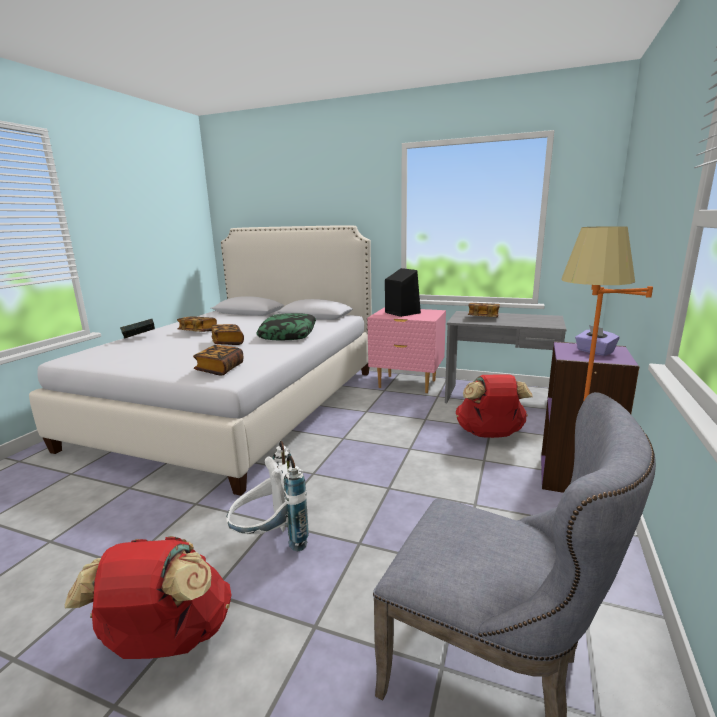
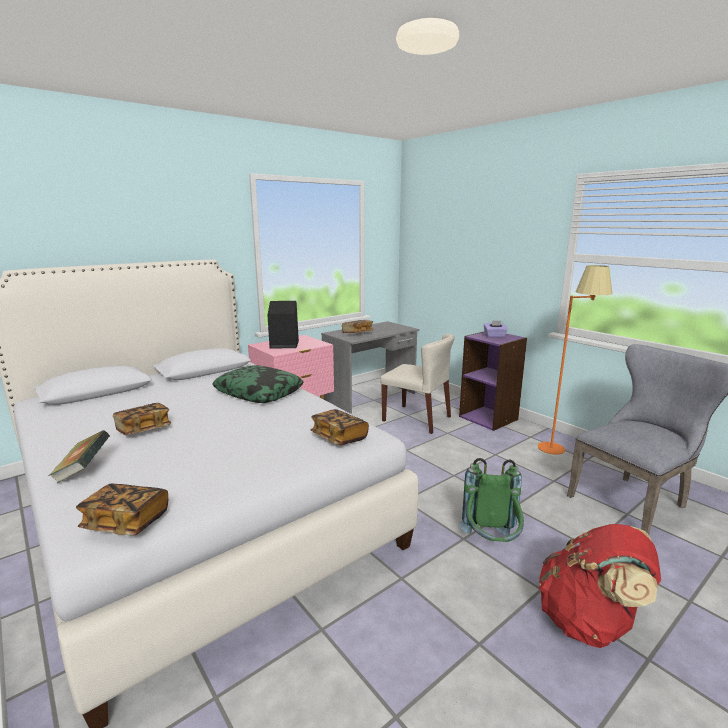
camera: 60 degrees left, 0 degrees up
(228, 342) = (237, 421): book -> book (127, 522)
(271, 542) = (490, 545): white backpack -> green backpack
(490, 435) = (417, 419): red backpack -> beige chair

